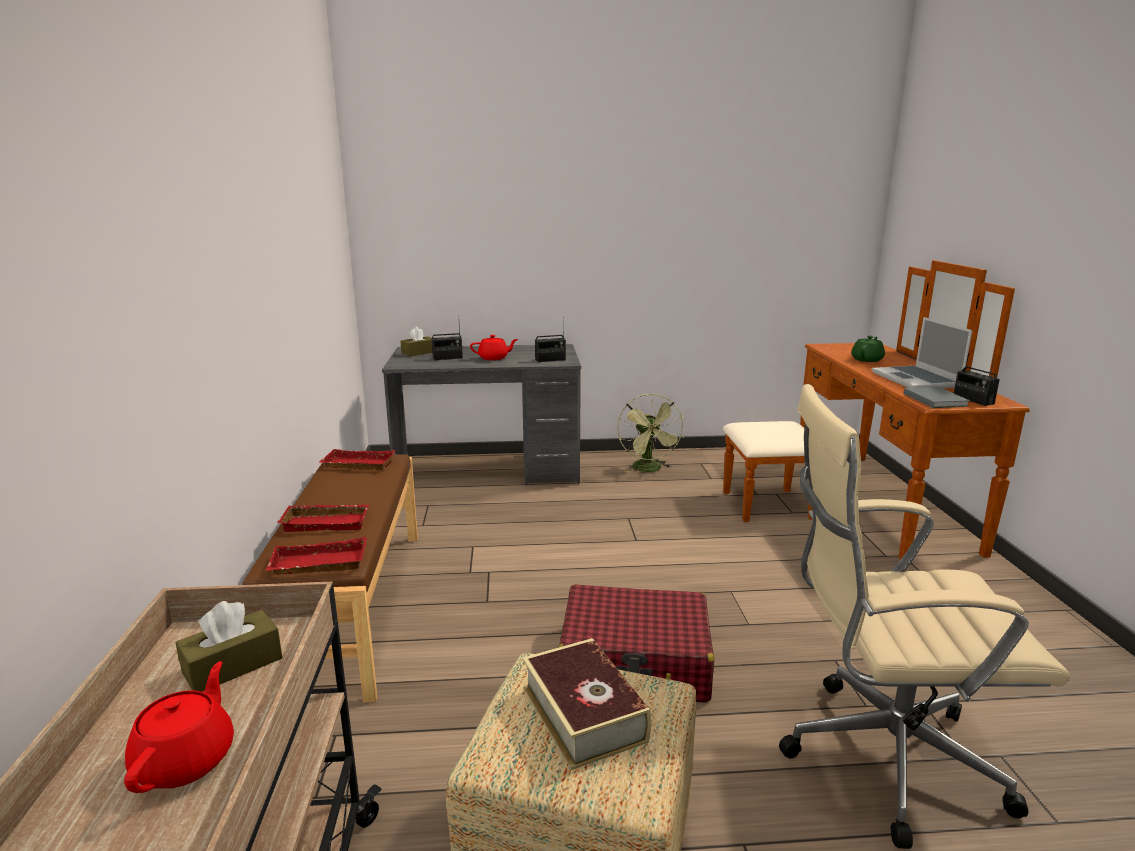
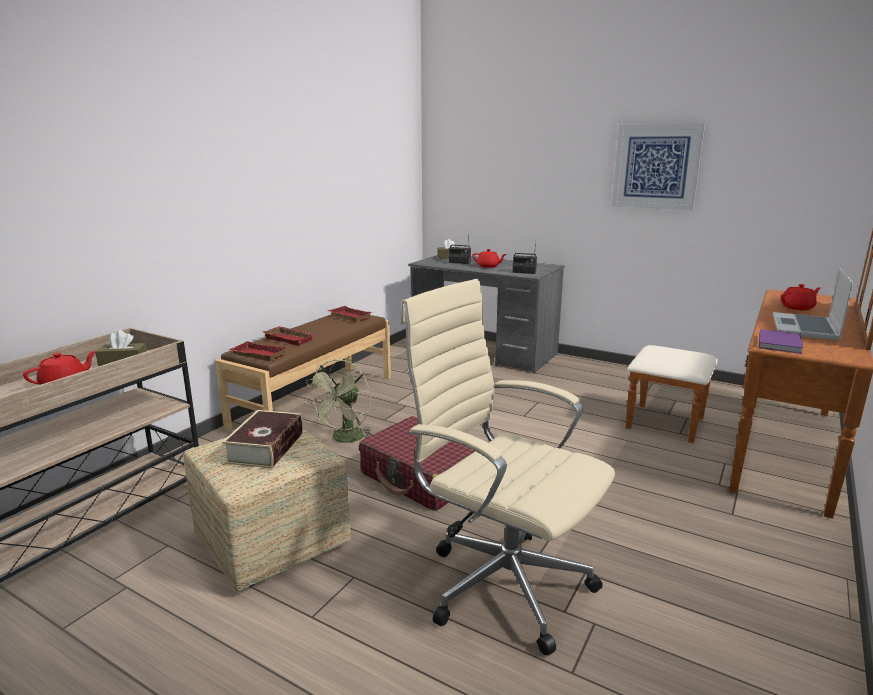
camera: 35 degrees right, 0 degrees up
(649, 469) = (601, 377): green fan -> green fan (345, 439)
(672, 220) = (656, 166): none -> picture
(867, 359) = (798, 308): green teapot -> red teapot
(935, 399) = (780, 343): grey book -> purple book
(973, 400) = (823, 351): radio -> none

